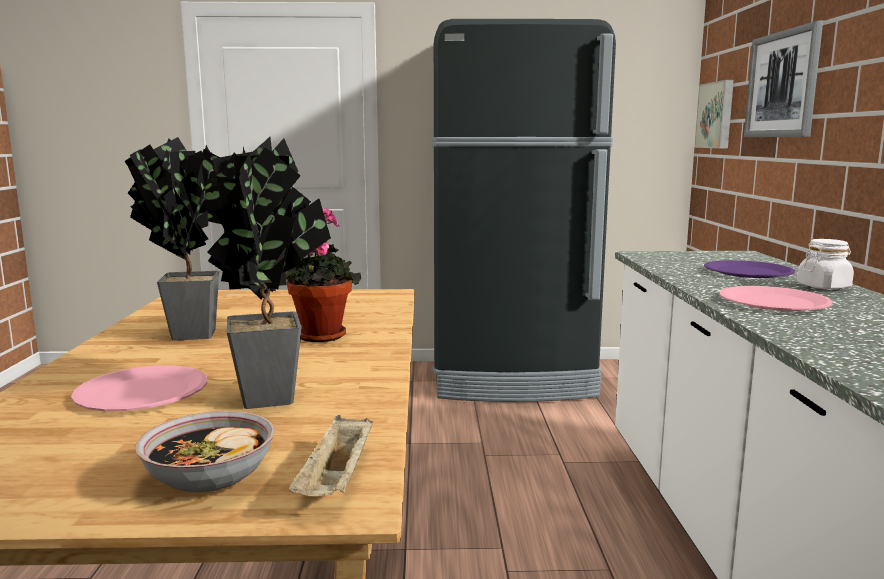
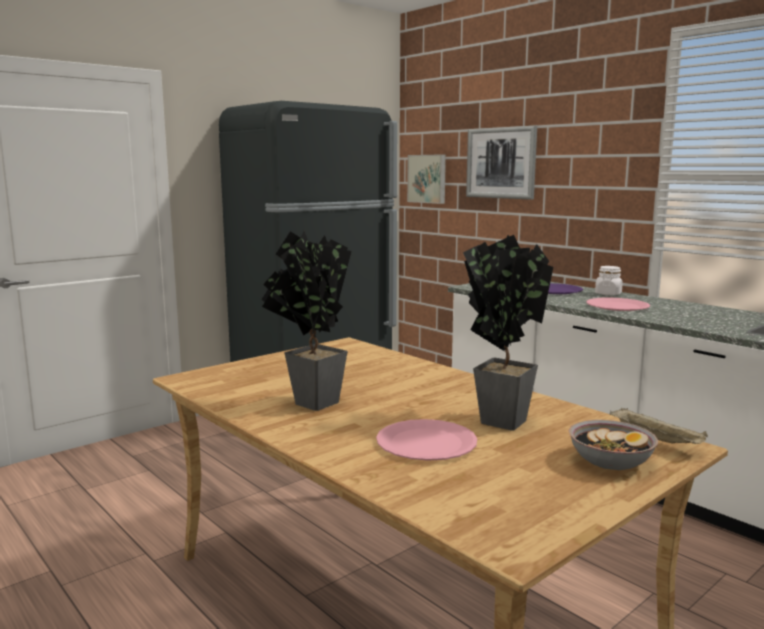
camera: 40 degrees left, 0 degrees up
(322, 334) = (401, 380): potted plant -> none

